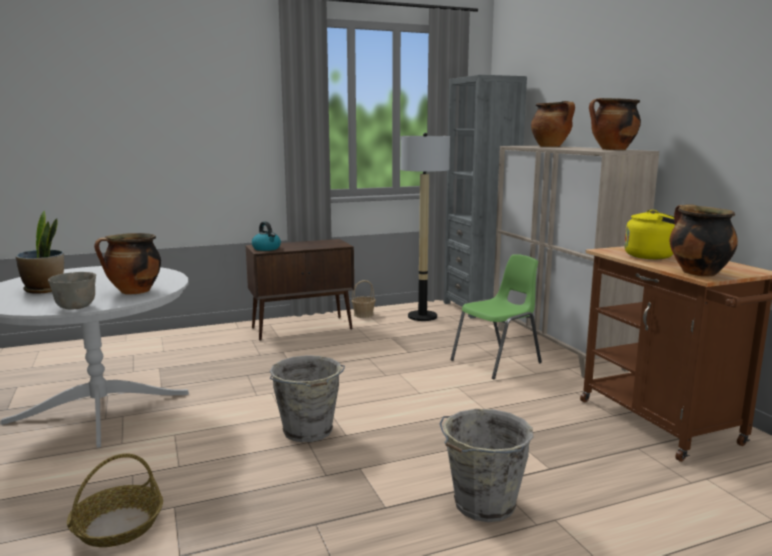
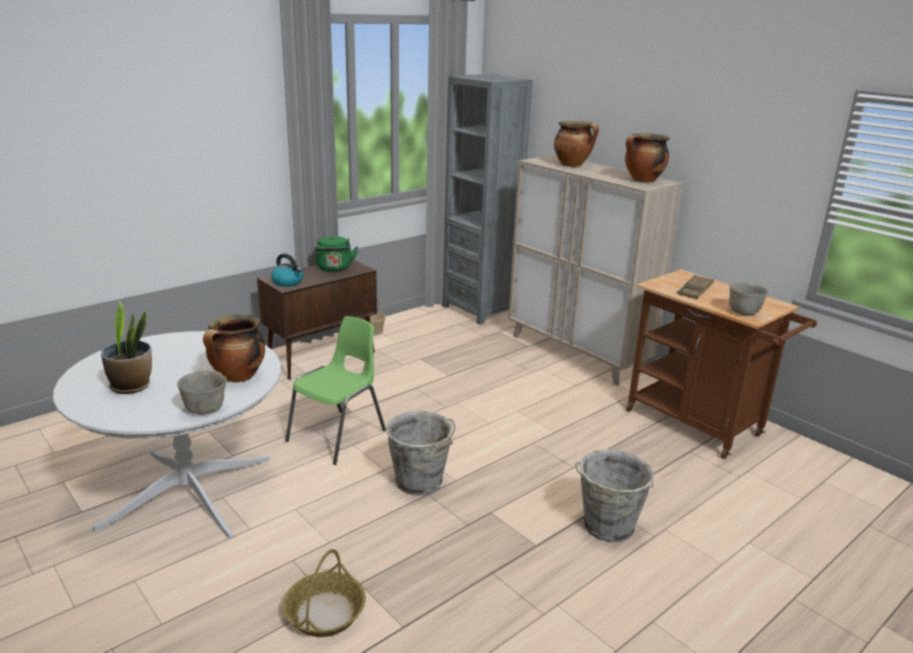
camera: 20 degrees left, 10 degrees up
(317, 243) = (334, 268): none -> green kettle
(422, 316) = (432, 327): floor lamp -> none
(498, 362) = (535, 376): green chair -> green chair (338, 435)
(652, 256) = (695, 290): yellow kettle -> brown tray
(697, 272) = (742, 312): cooking pot -> grey bowl

